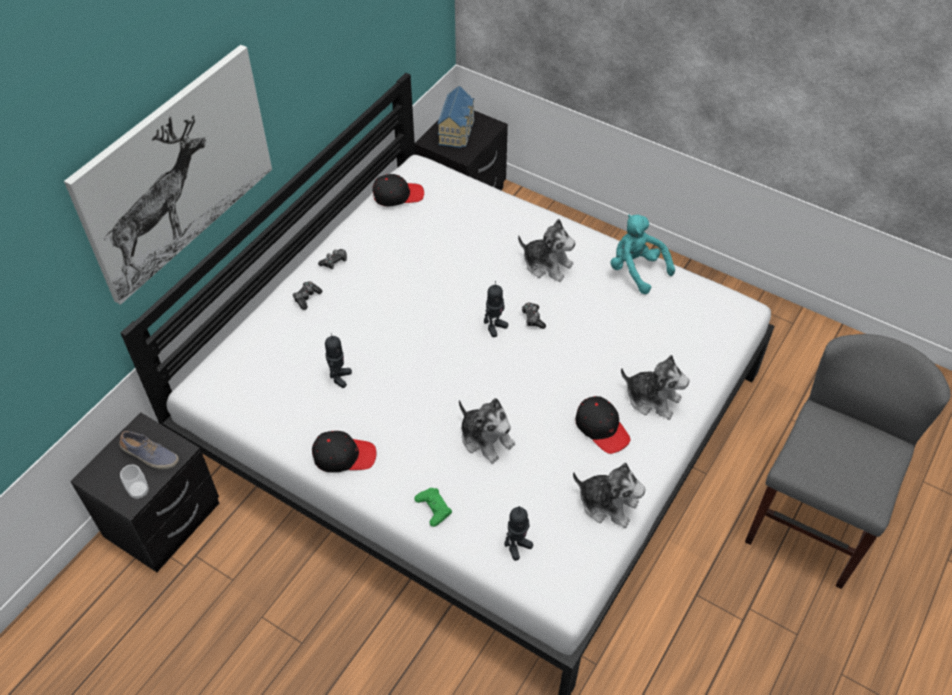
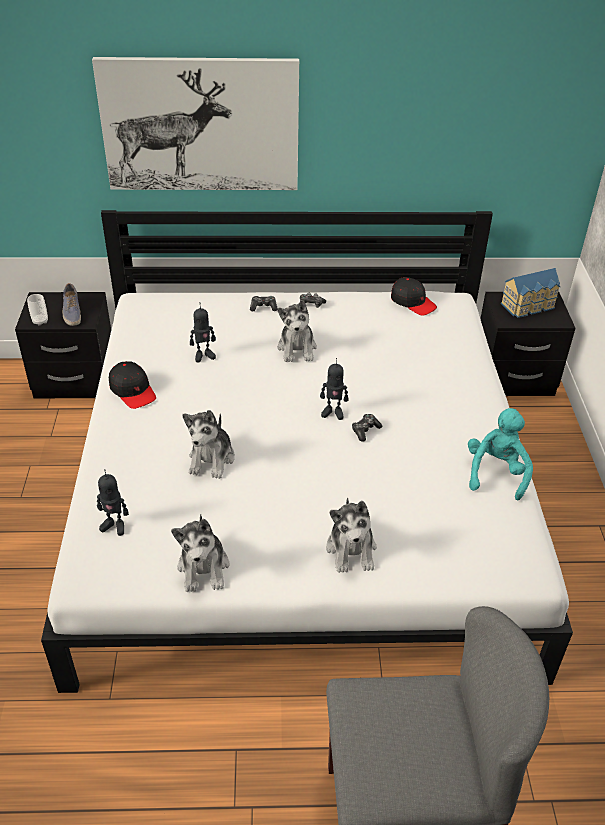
camera: 55 degrees right, 10 degrees down
(433, 508) = (118, 459): green game controller -> none
(547, 265) = (435, 413): plush toy -> plush toy (297, 348)
(602, 428) = (285, 528): black cap -> none

